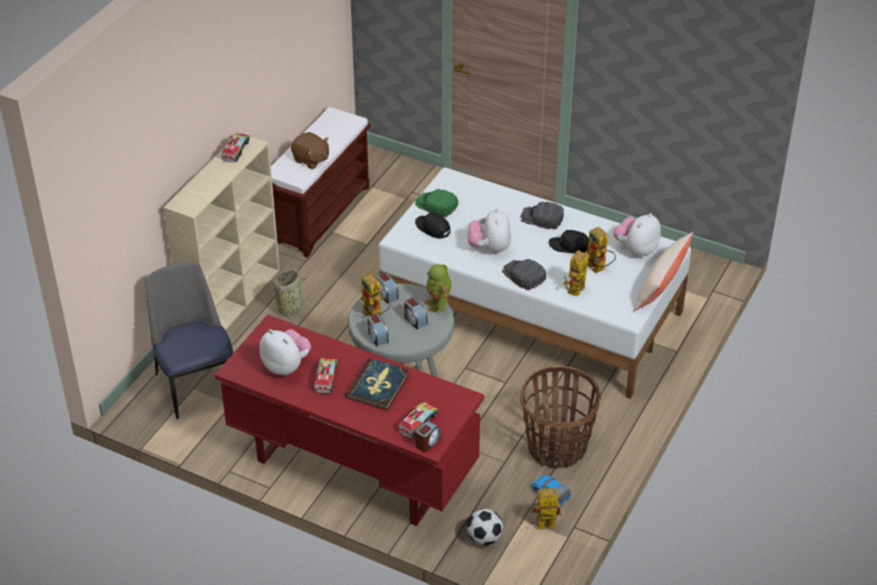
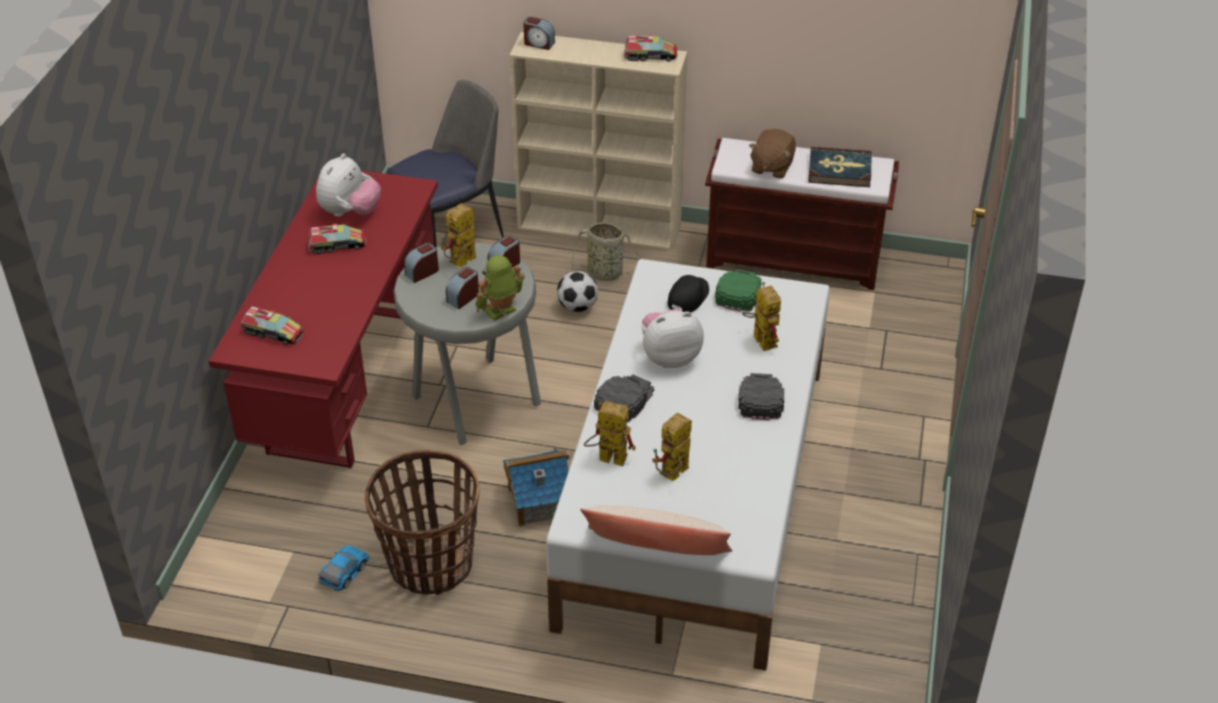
camera: 75 degrees right, 0 degrees up
(378, 386) = (331, 288): book -> book (839, 170)
(427, 442) = (240, 346): alarm clock -> alarm clock (538, 43)
(484, 538) = (255, 519): football -> football (577, 307)
(515, 384) = (538, 501): none -> toy house
(541, 526) = (284, 572): toy robot -> toy robot (760, 339)
(569, 246) = (709, 436): black cap -> none
(636, 250) = (733, 511): plush toy -> none

